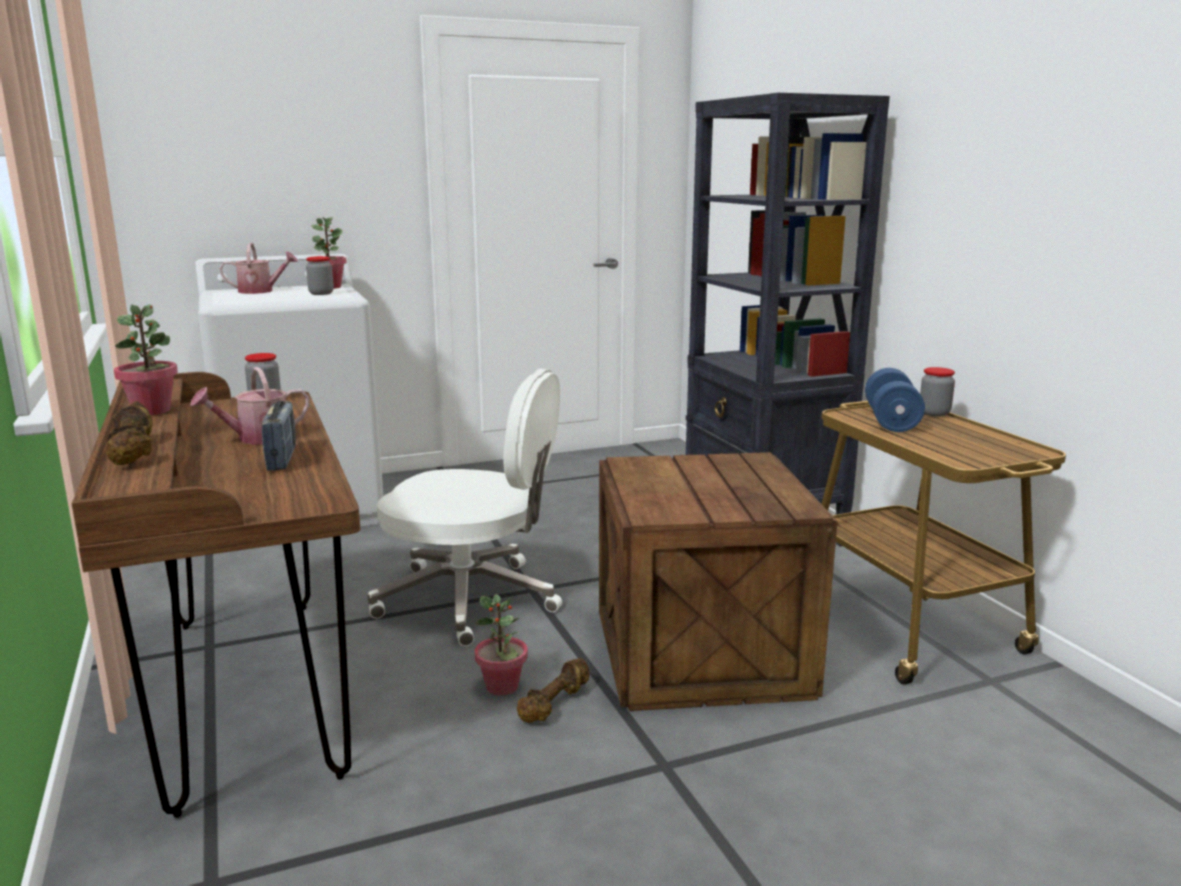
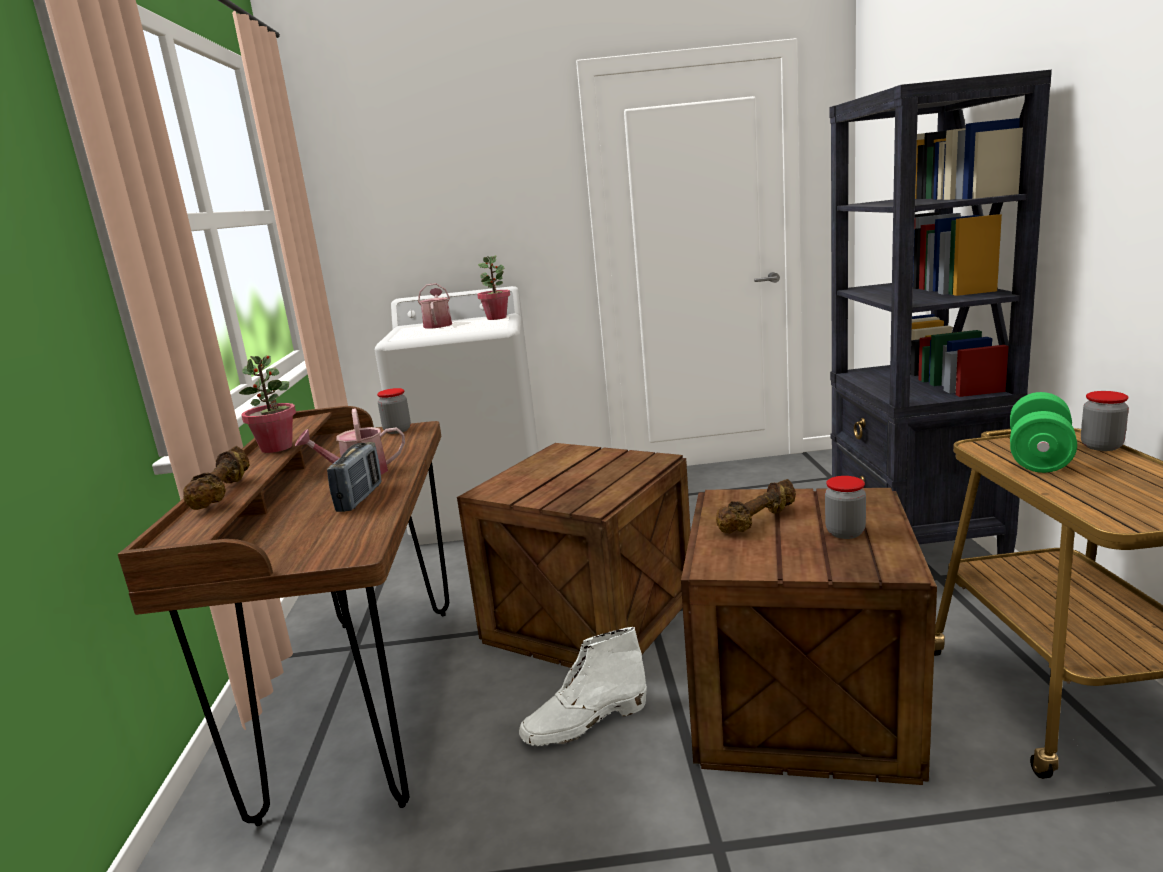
camera: 20 degrees right, 0 degrees up
(261, 291) = (438, 325): watering can -> watering can turned 105 degrees counterclockwise
(321, 293) = (483, 325): jar -> jar (845, 533)
(471, 600) = (590, 618): white office chair -> crate
(502, 687) = (584, 721): potted plant -> white boot
(555, 704) = (628, 749): brown dumbbell -> brown dumbbell (758, 521)
(891, 421) = (1039, 456): blue dumbbell -> green dumbbell

